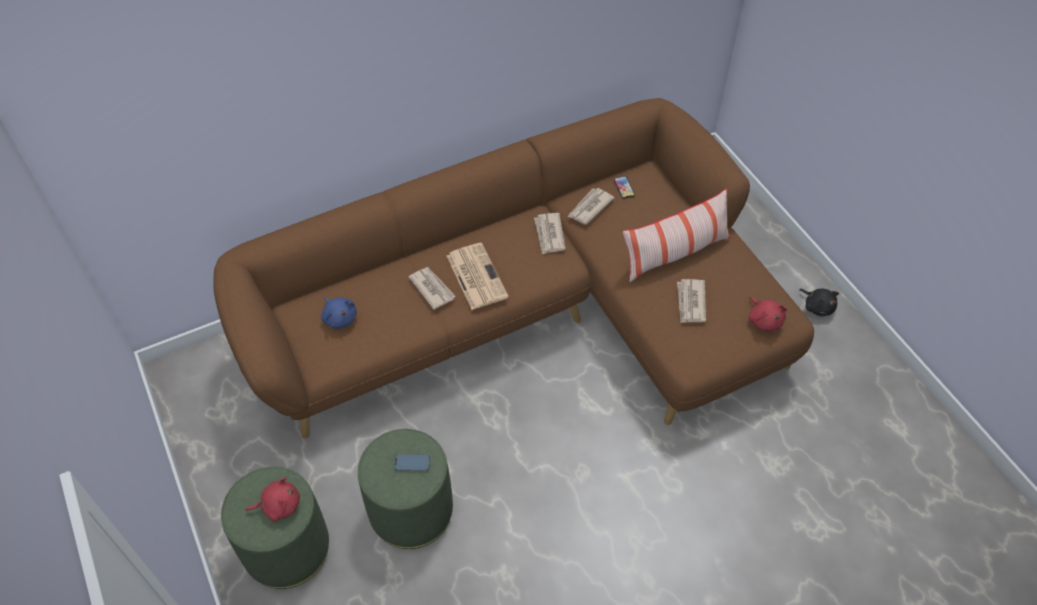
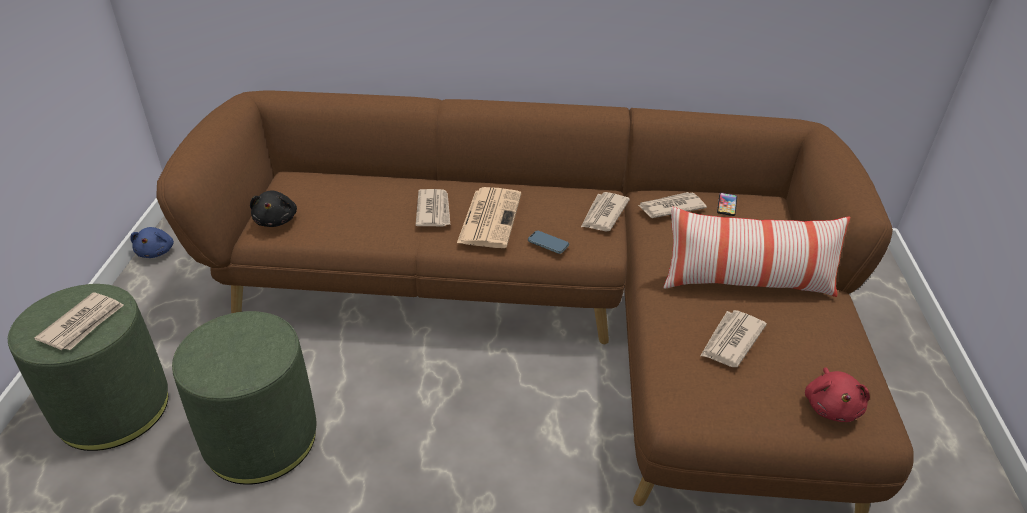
camera: 30 degrees right, 15 degrees down
(279, 505) = (83, 324): red plush toy -> newspaper
(339, 318) = (321, 198): blue plush toy -> blue plush toy (156, 252)
(412, 463) = (248, 352): phone -> phone (548, 244)
(817, 306) = (951, 467): black plush toy -> black plush toy (276, 220)

